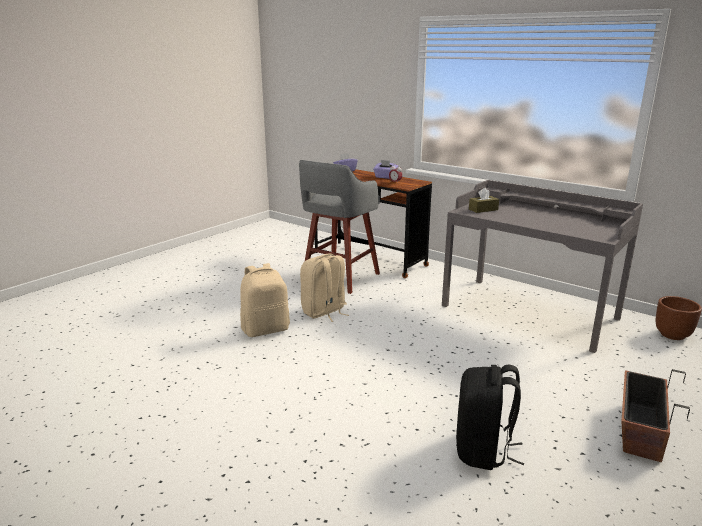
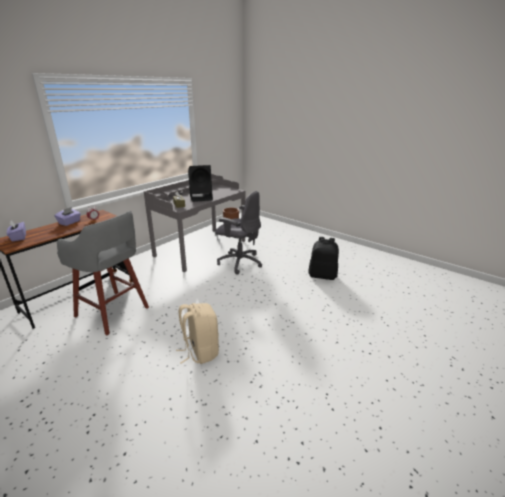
camera: 90 degrees left, 5 degrees up
(324, 312) = (177, 320): beige backpack -> none
(495, 348) = (239, 262): none -> grey office chair
(530, 218) = (201, 197): none -> black speaker
(640, 430) = (300, 244): planter -> none

